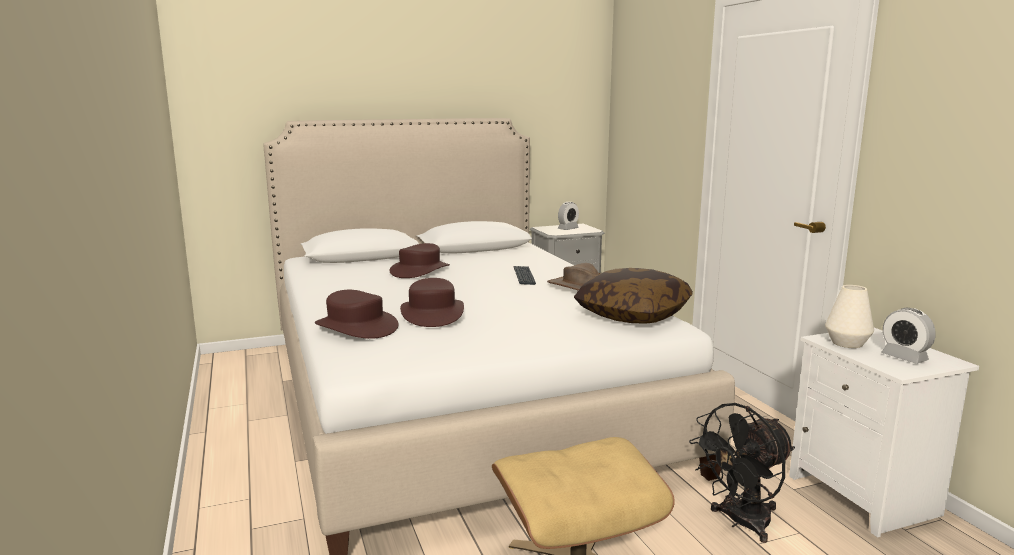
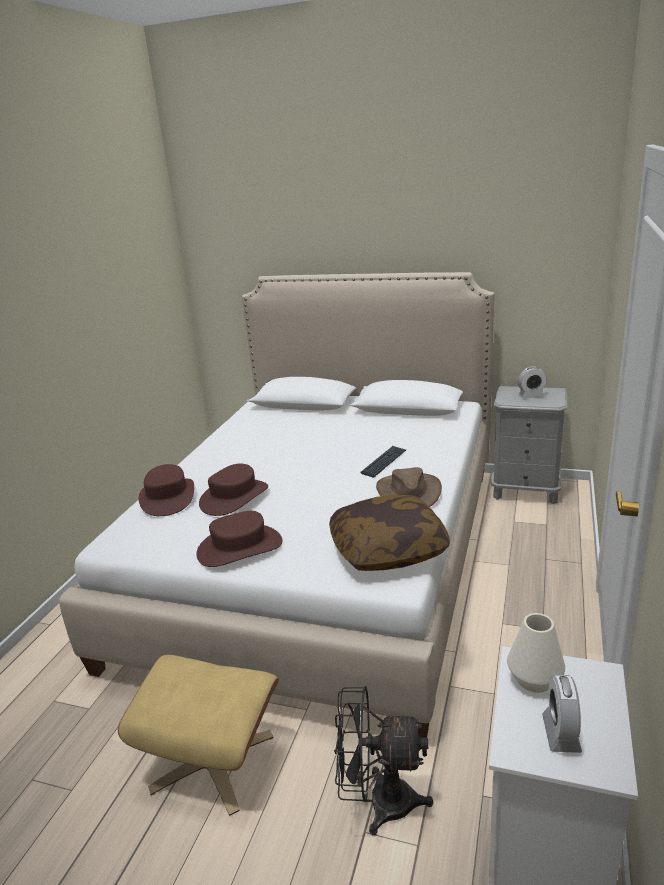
camera: 40 degrees right, 10 degrees up
(420, 270) = (316, 433): brown hat -> brown hat (240, 547)

